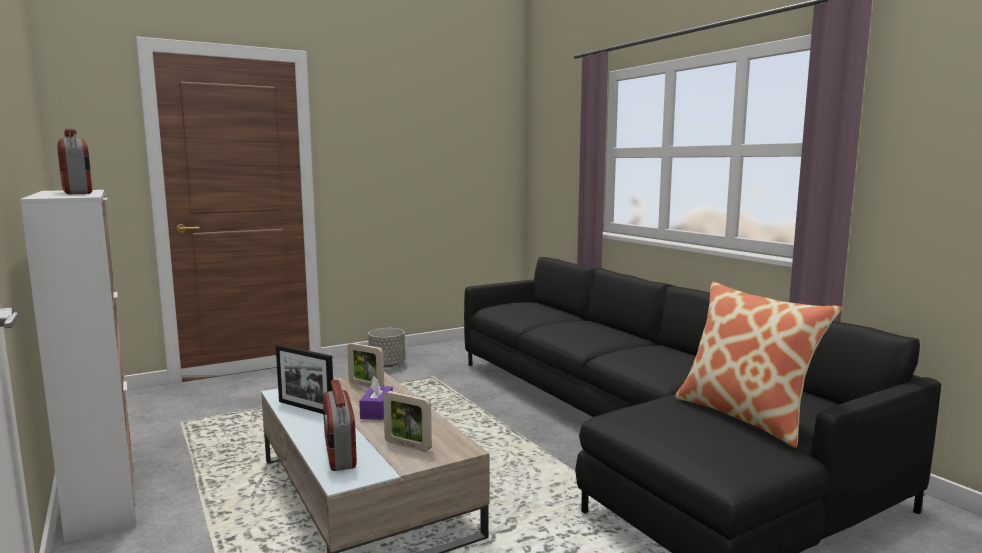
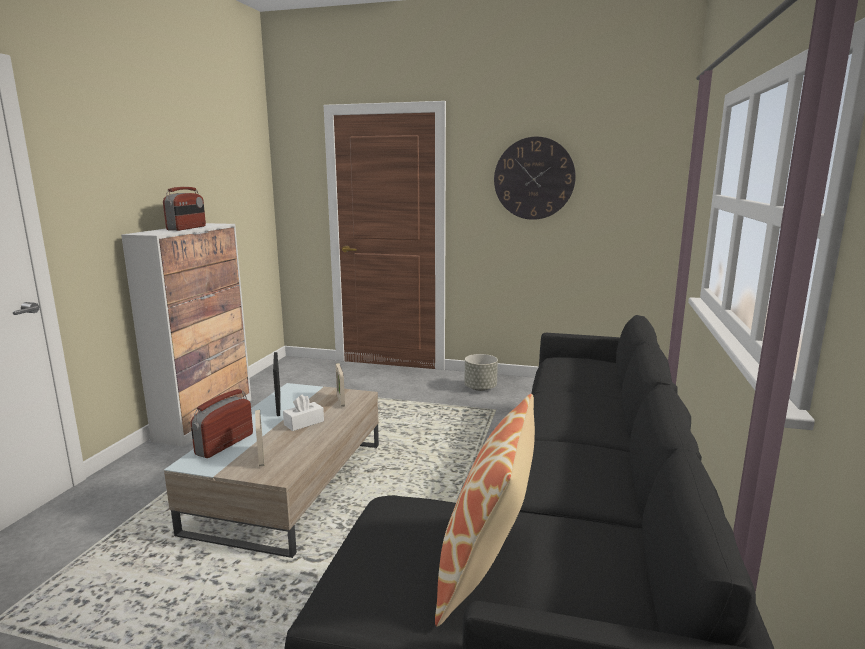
camera: 45 degrees right, 5 degrees up
(377, 411) = (304, 423): purple tissue box -> white tissue box
(404, 140) = (534, 178): none -> wall clock

